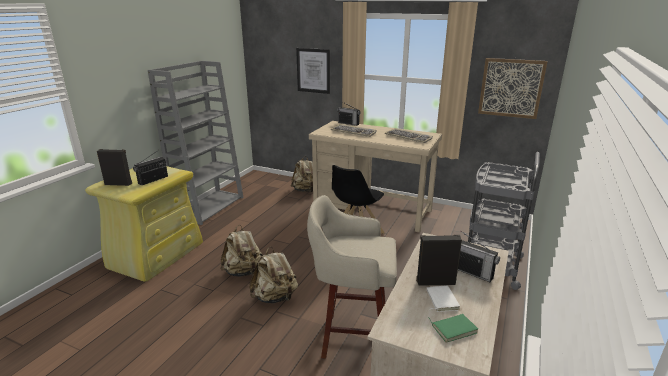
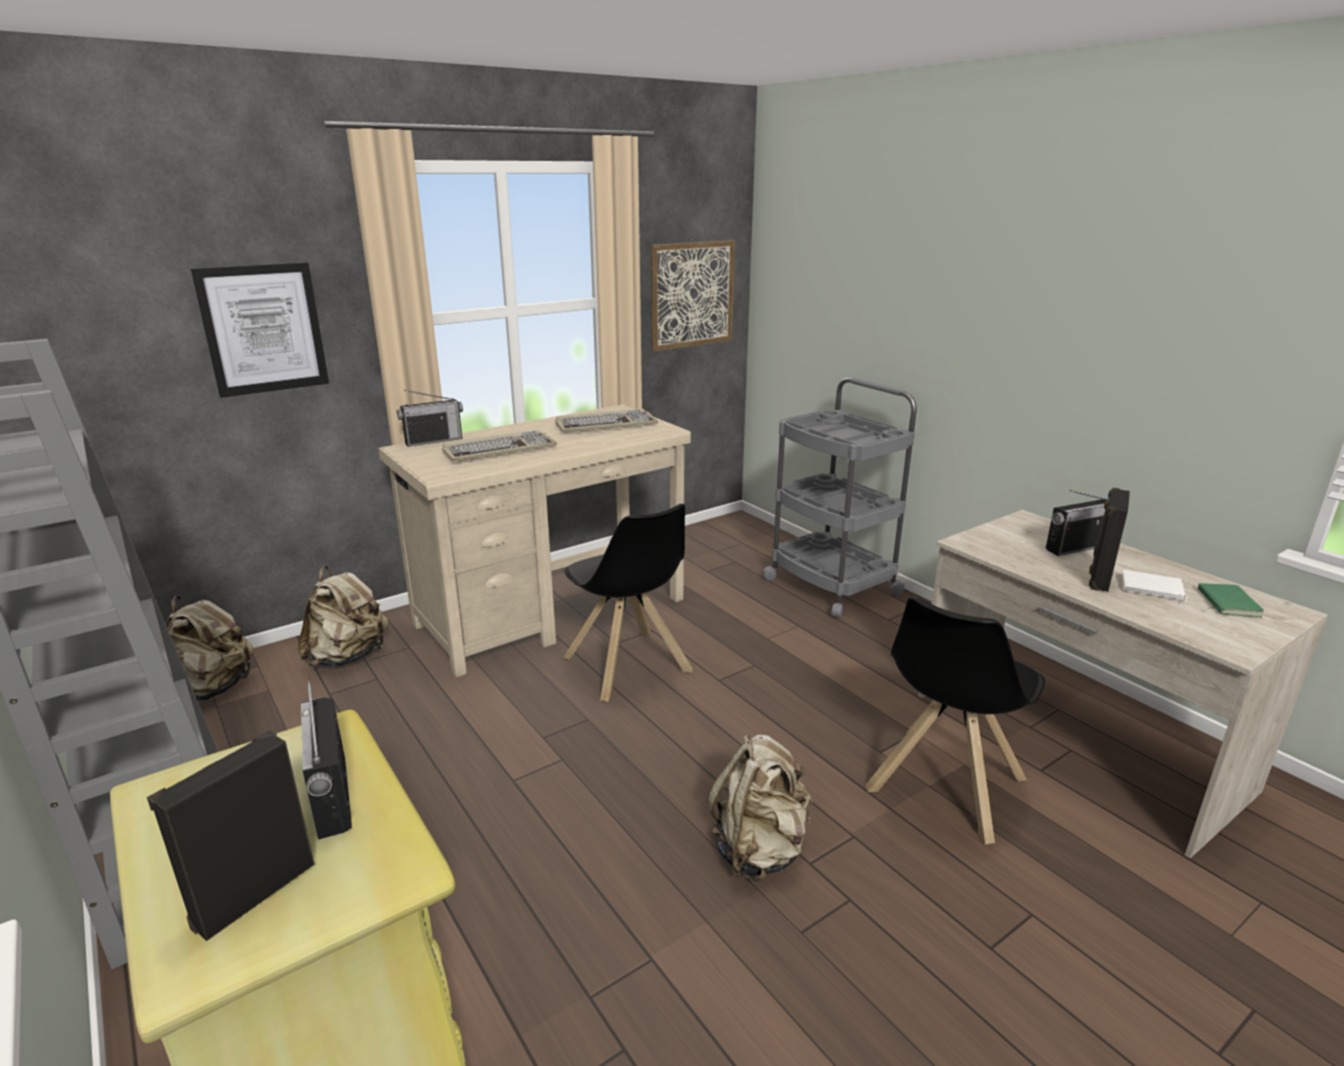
camera: 60 degrees left, 0 degrees up
(243, 272) = (616, 874): beige backpack -> beige backpack (211, 690)
(352, 338) = (943, 786): beige stool -> black chair

